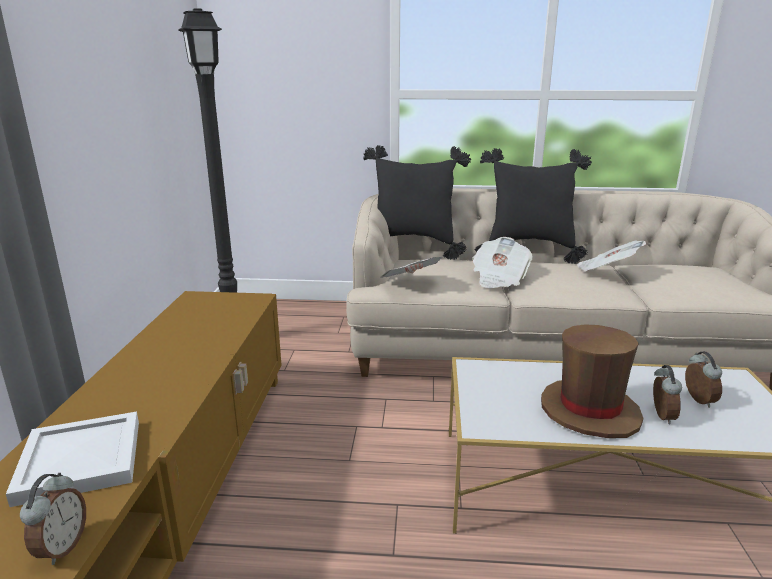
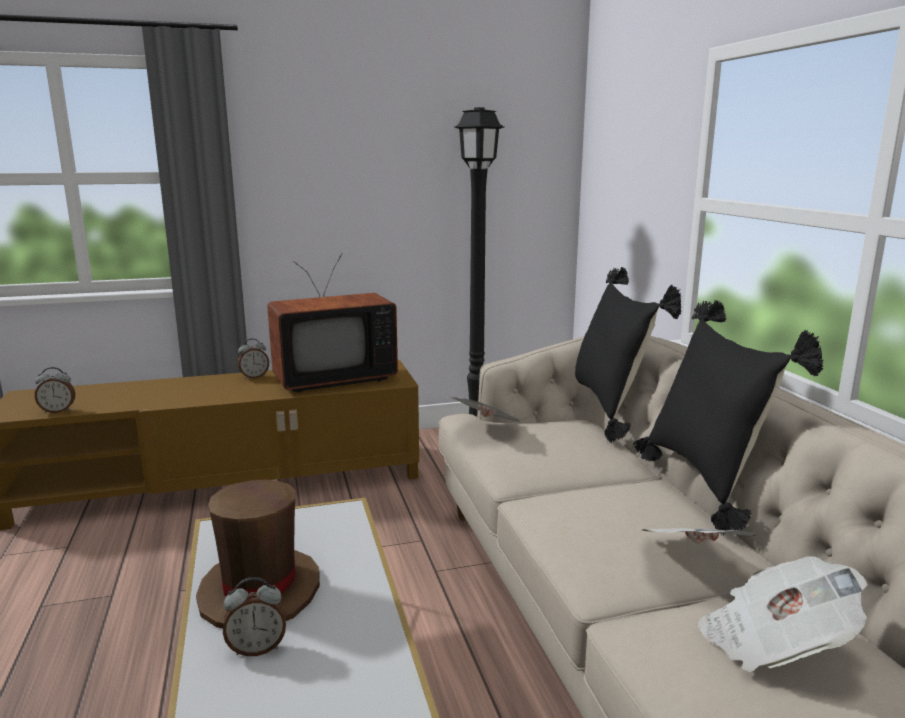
camera: 70 degrees right, 5 degrees down
(79, 460) = (138, 394): white tray -> none
(201, 326) = (331, 378): none -> television
(499, 278) = (566, 478): newspaper -> newspaper (773, 643)
(697, 400) = (308, 688): alarm clock -> alarm clock (254, 377)

